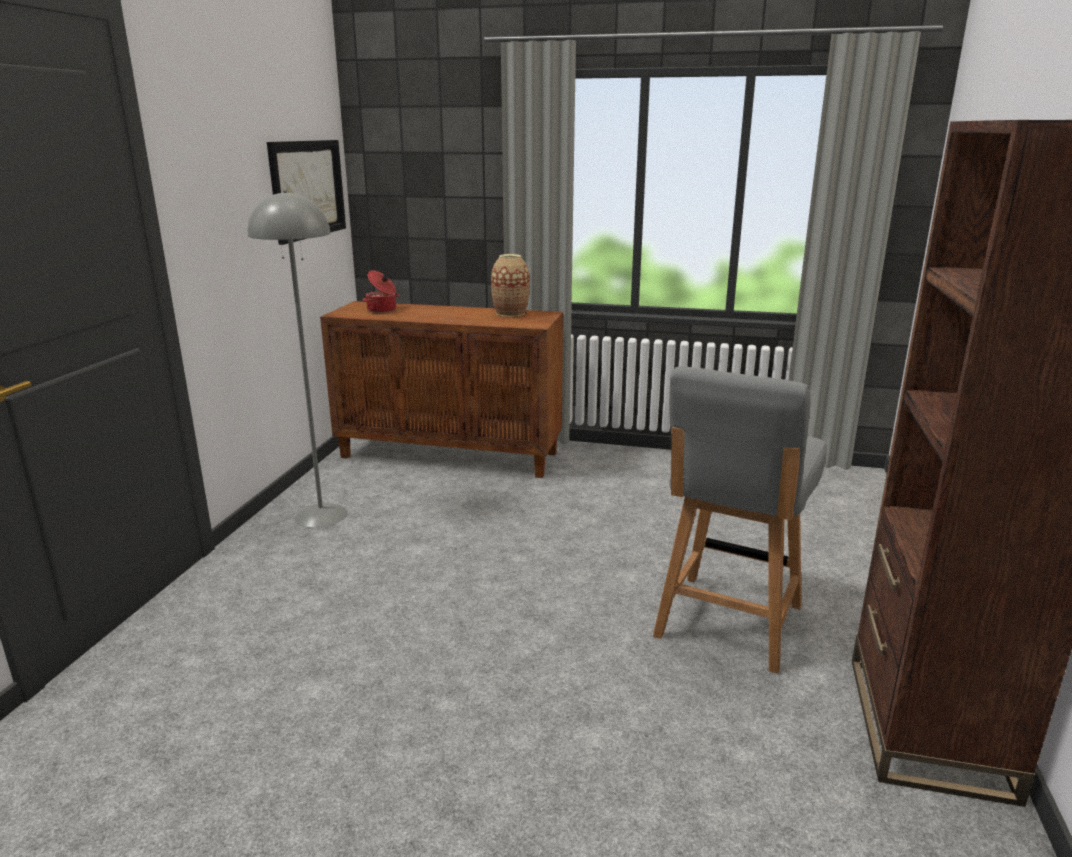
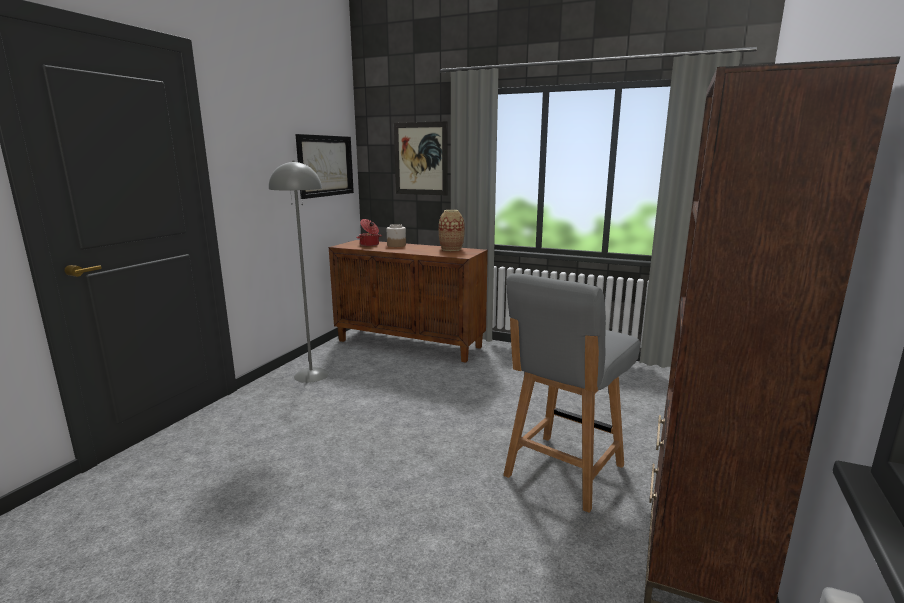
camera: 10 degrees right, 5 degrees down
(424, 309) = (396, 245): none -> jar
(452, 175) = (420, 158): none -> picture

